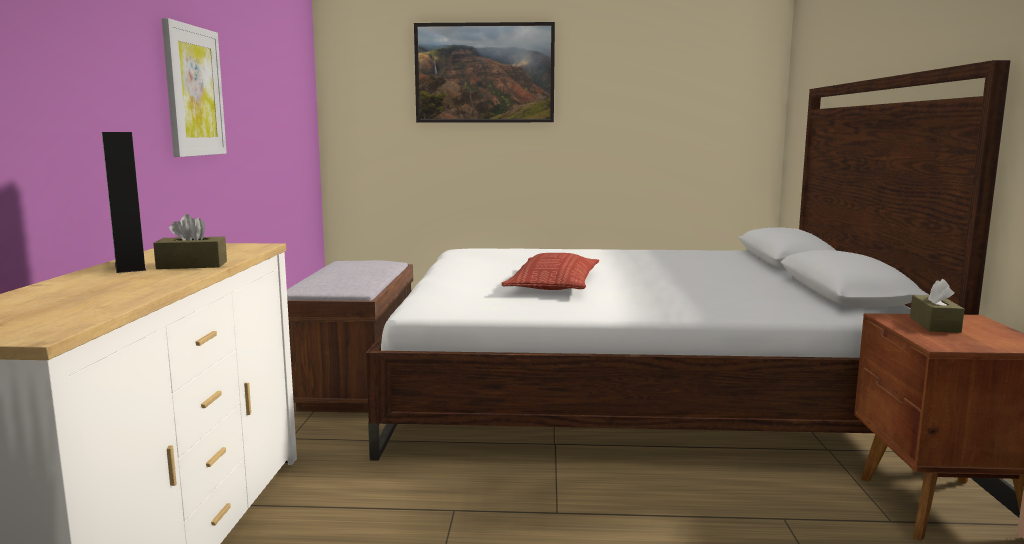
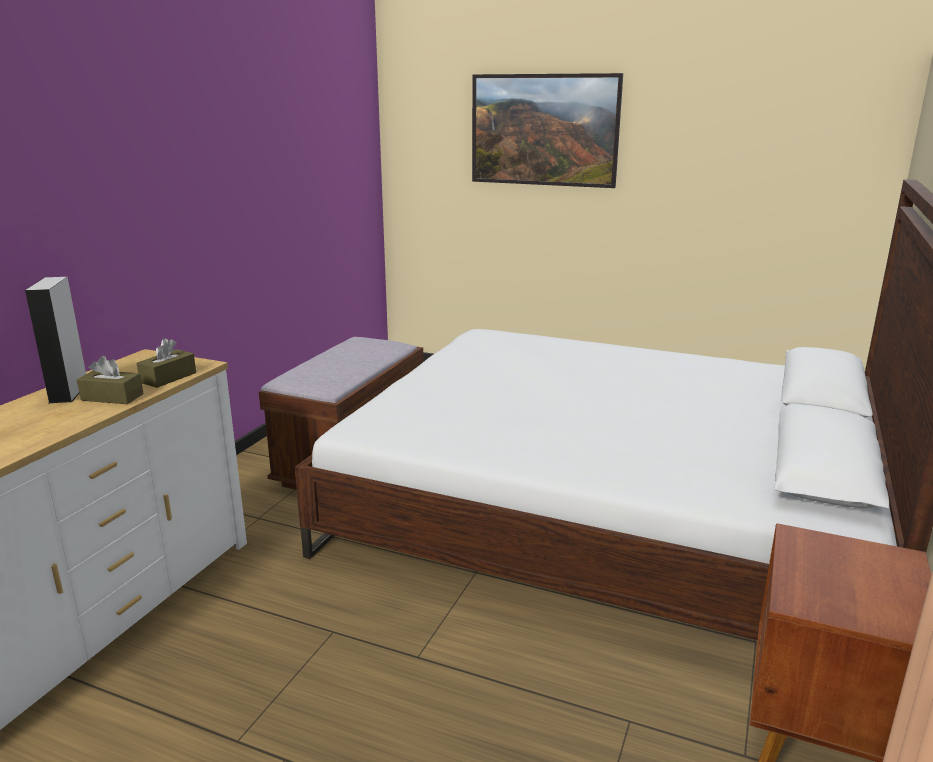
camera: 20 degrees right, 10 degrees up
(193, 91) = (199, 189): picture -> none
(553, 284) = (513, 405): pillow -> none
(934, 324) = (837, 561): brown tissue box -> brown tissue box (168, 377)

